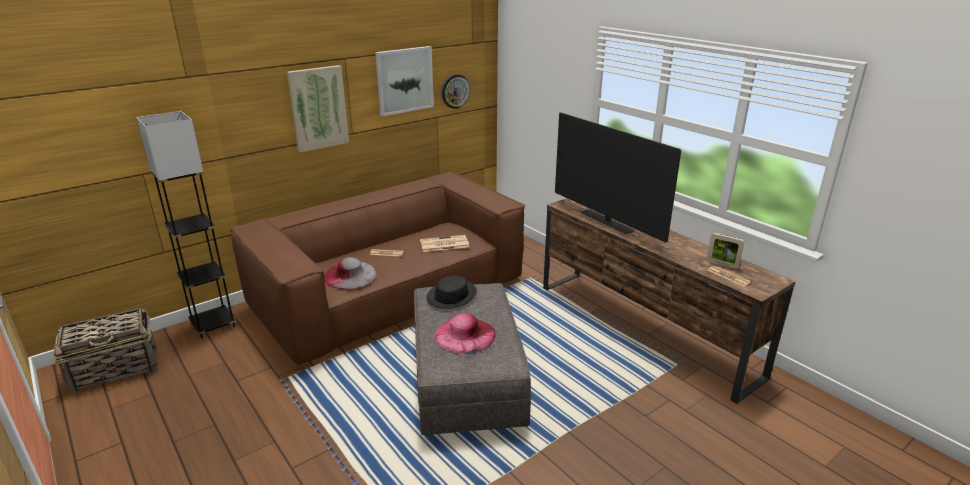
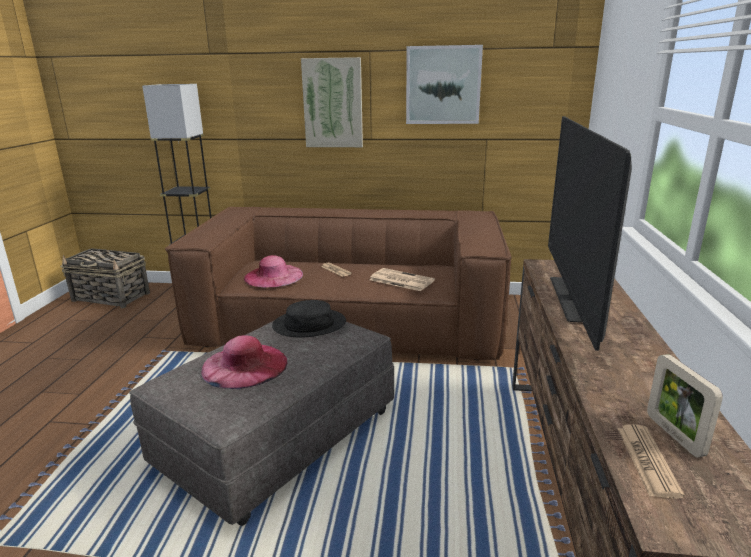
camera: 45 degrees right, 5 degrees down
(350, 275) = (273, 276): grey hat -> pink hat
(455, 91) = (517, 109): wall clock -> none

